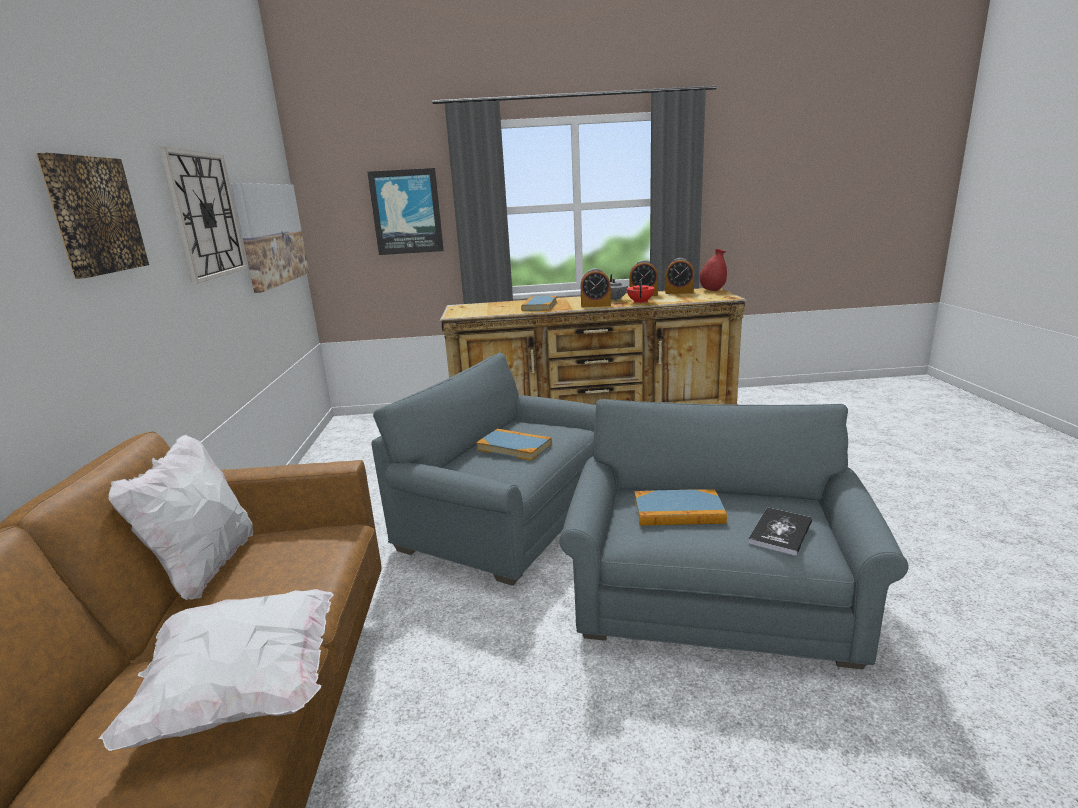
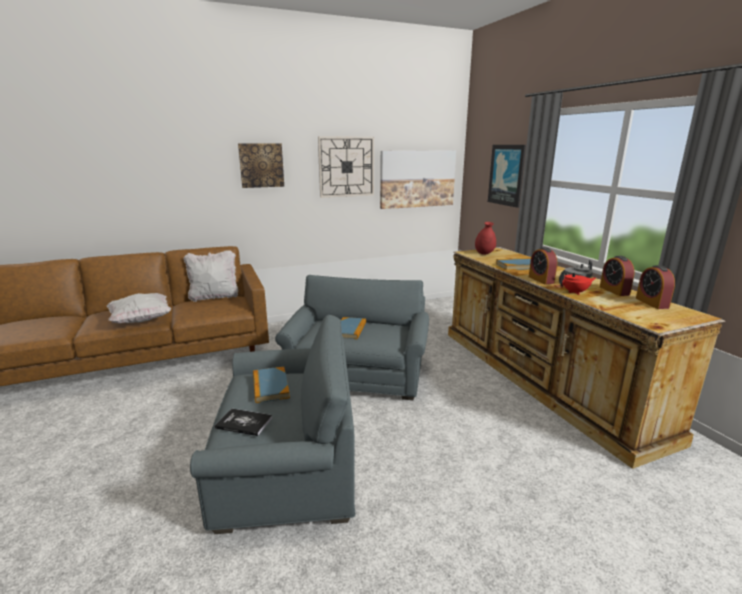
camera: 70 degrees right, 0 degrees up
(712, 290) = (691, 316): red vase -> red vase (484, 253)

